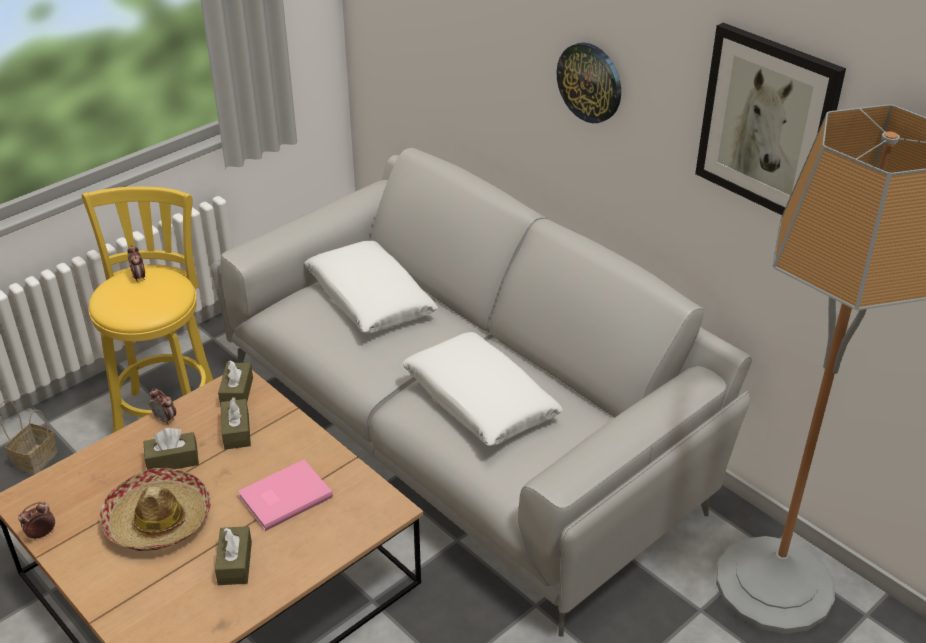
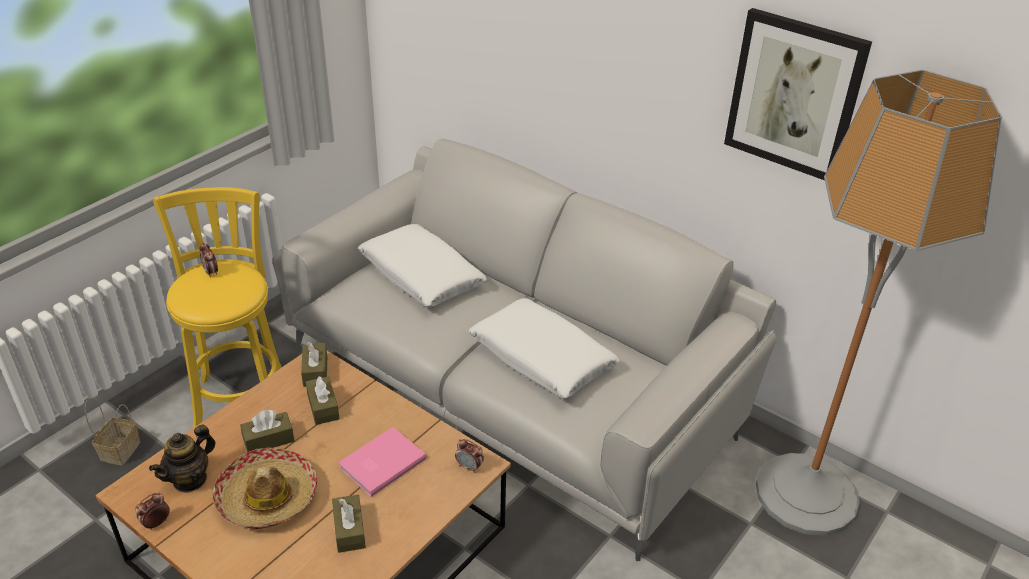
camera: 10 degrees left, 0 degrees up
(84, 493) = (190, 479): none -> teapot
(165, 419) = (253, 402): alarm clock -> alarm clock (469, 467)
(590, 82) = (619, 69): wall clock -> none

